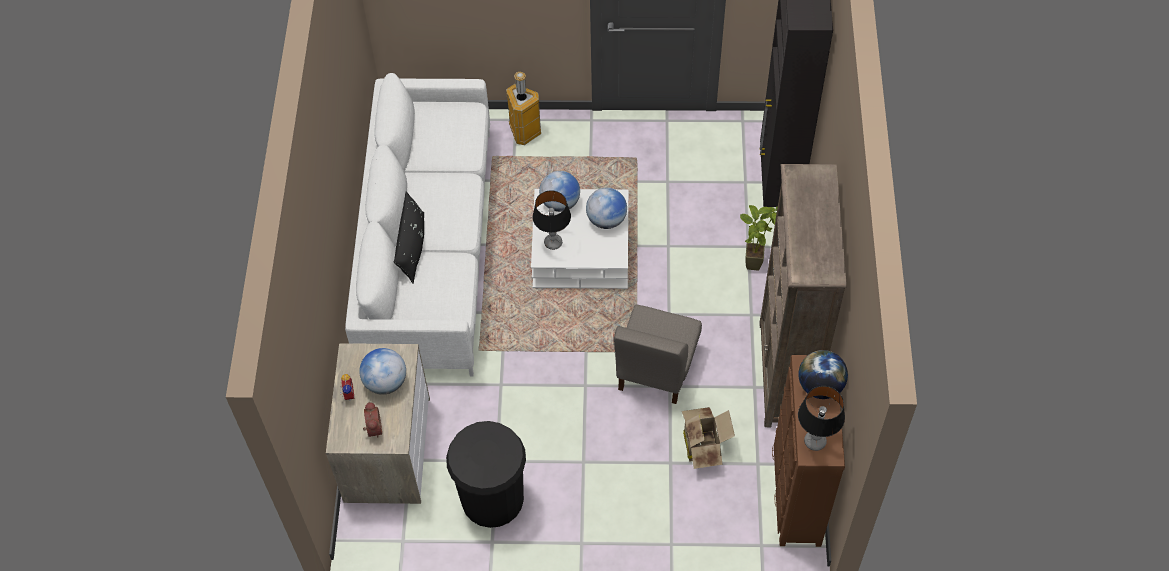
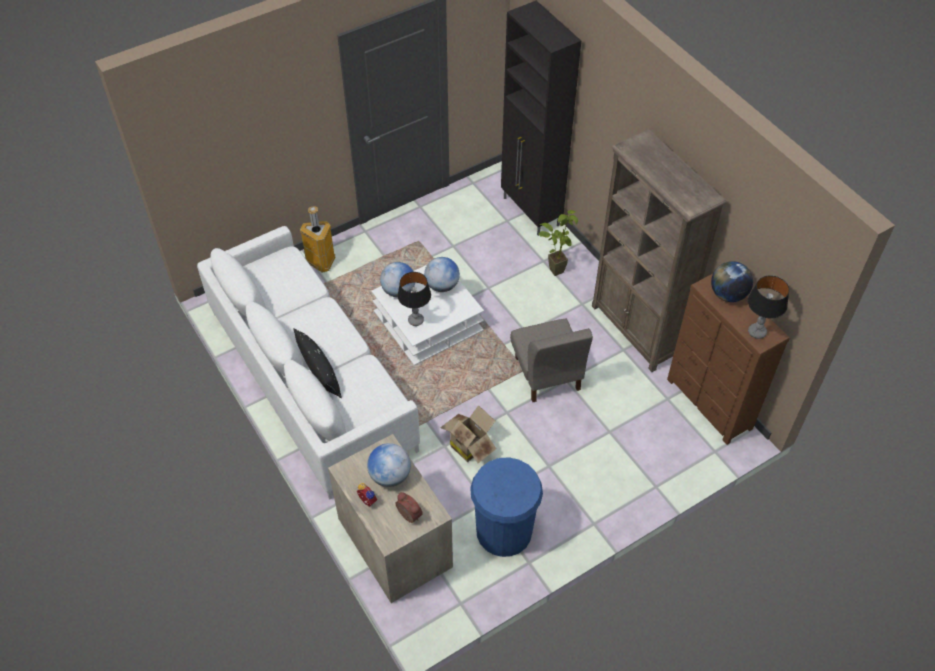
camera: 35 degrees left, 5 degrees down
(492, 498) = (504, 531): black trash can -> blue trash can
(704, 445) = (622, 407): cardboard box -> cardboard box (469, 445)

